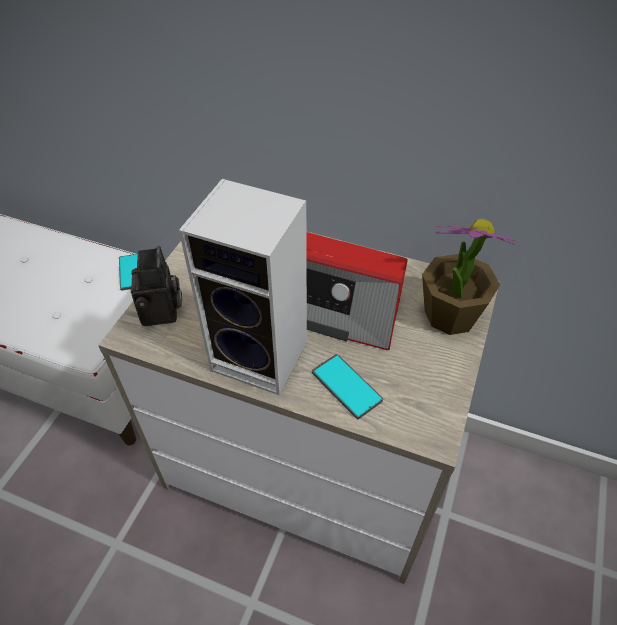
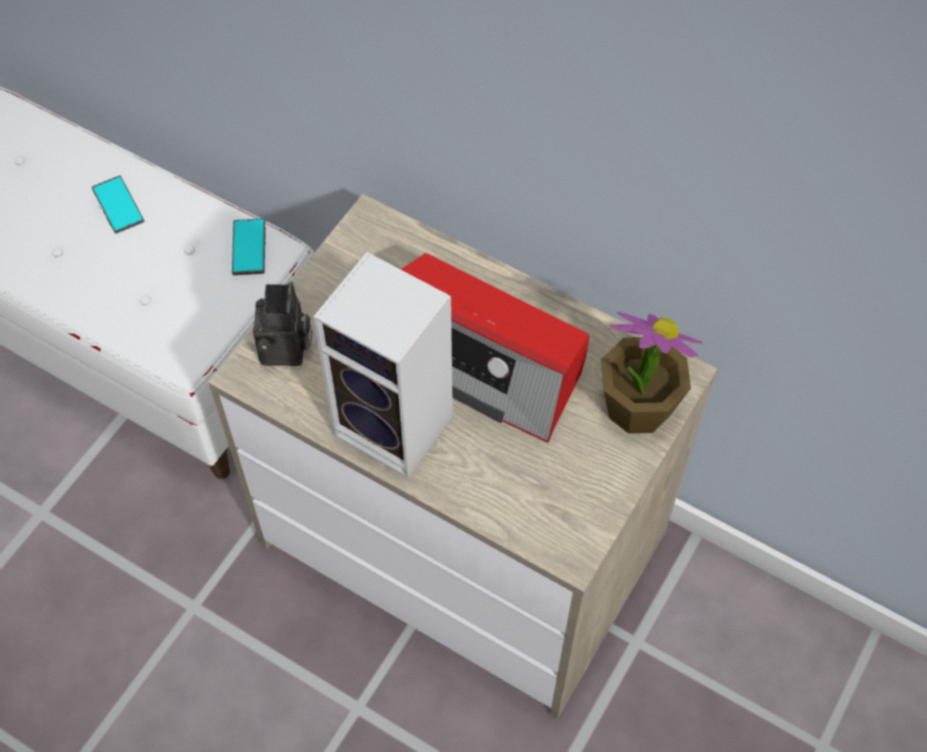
camera: 10 degrees right, 10 degrees up
(346, 386) = (487, 480): phone -> phone (118, 205)

